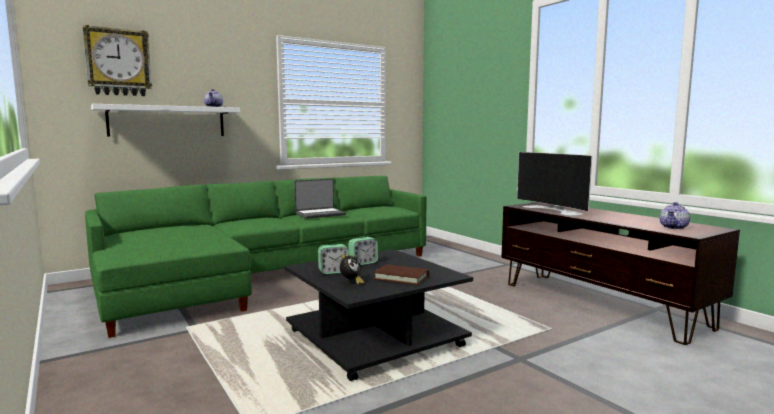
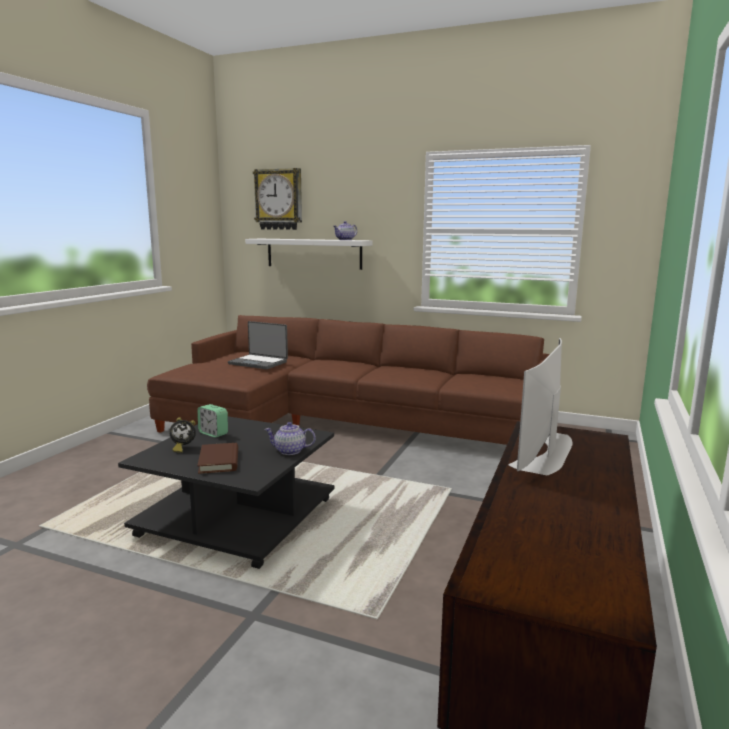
camera: 55 degrees right, 5 degrees up
(262, 275) = (340, 421): green sofa -> brown sofa
(320, 214) = (404, 371): laptop -> laptop (259, 363)
(363, 263) = (257, 435): alarm clock -> none
(674, 227) = (535, 561): teapot -> teapot (289, 451)

